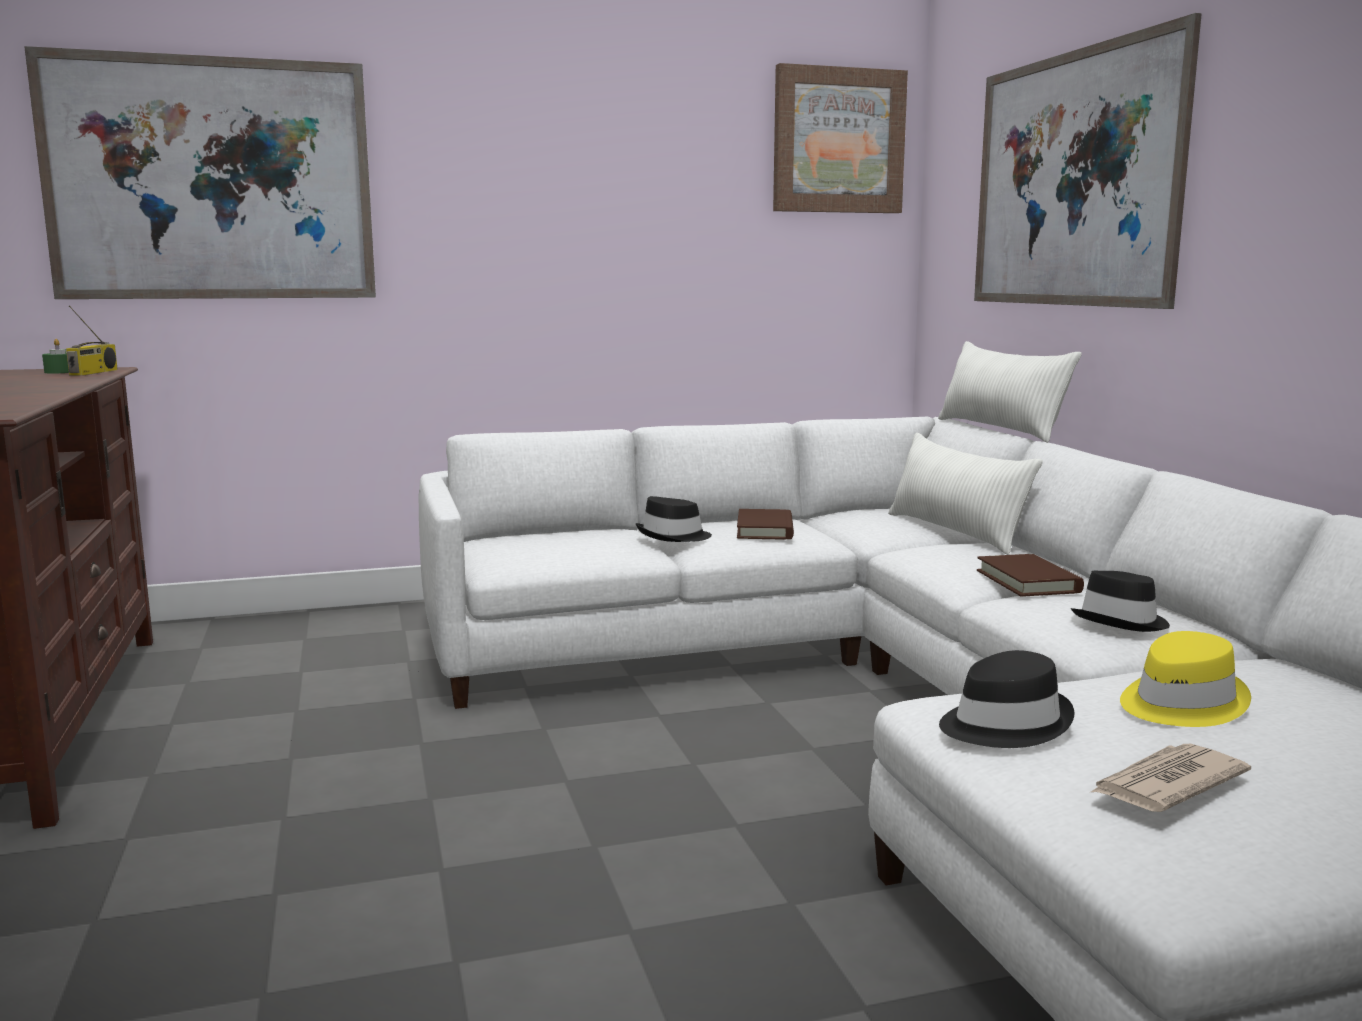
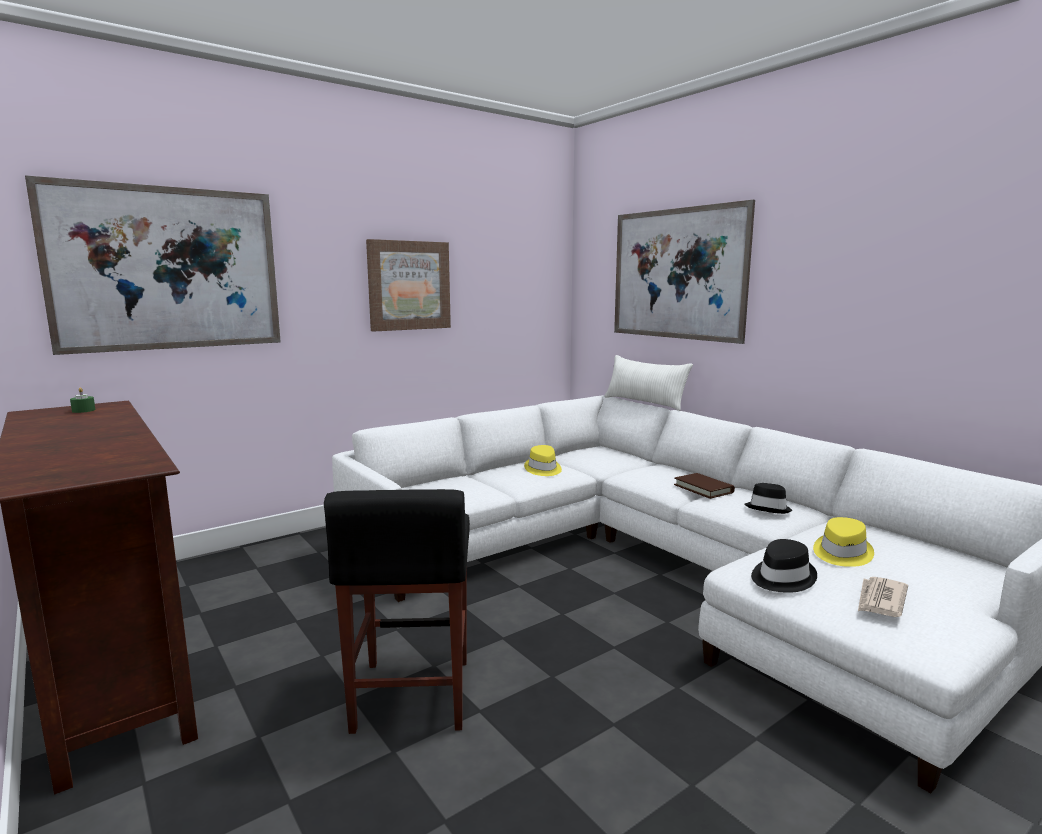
camera: 20 degrees left, 0 degrees up
(94, 372) = (113, 409): radio -> none
(363, 830) = (412, 696): none -> black stool
(673, 536) = (499, 479): black hat -> none
(765, 530) = (543, 469): brown book -> yellow hat
(838, 141) = (532, 243): picture -> picture (409, 285)
(955, 532) = (637, 460): white pillow -> none

